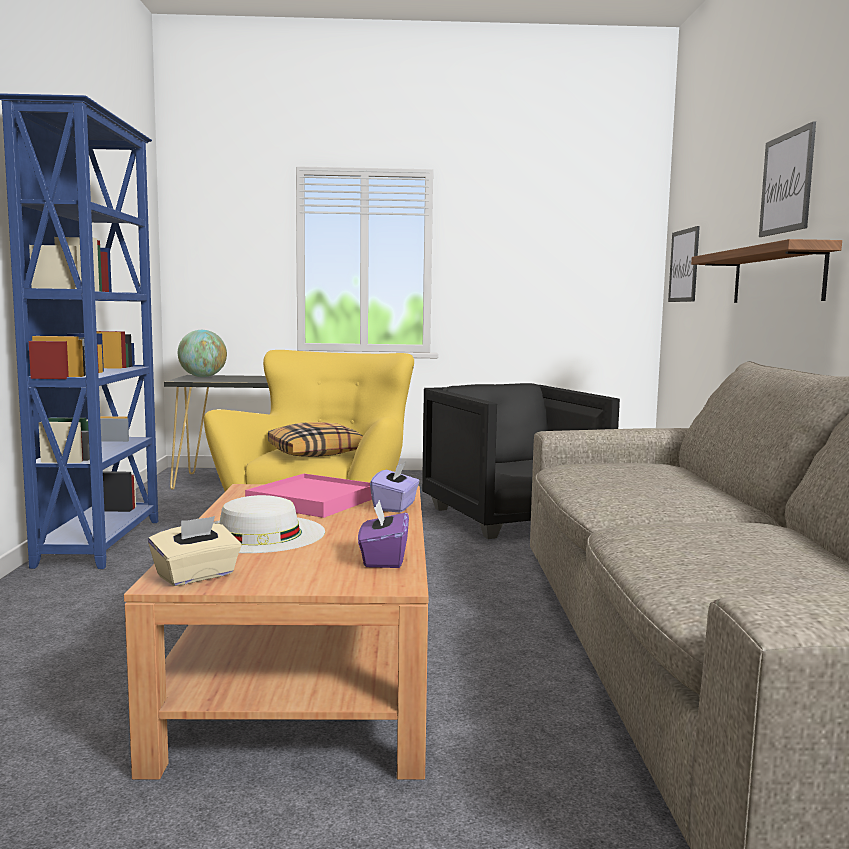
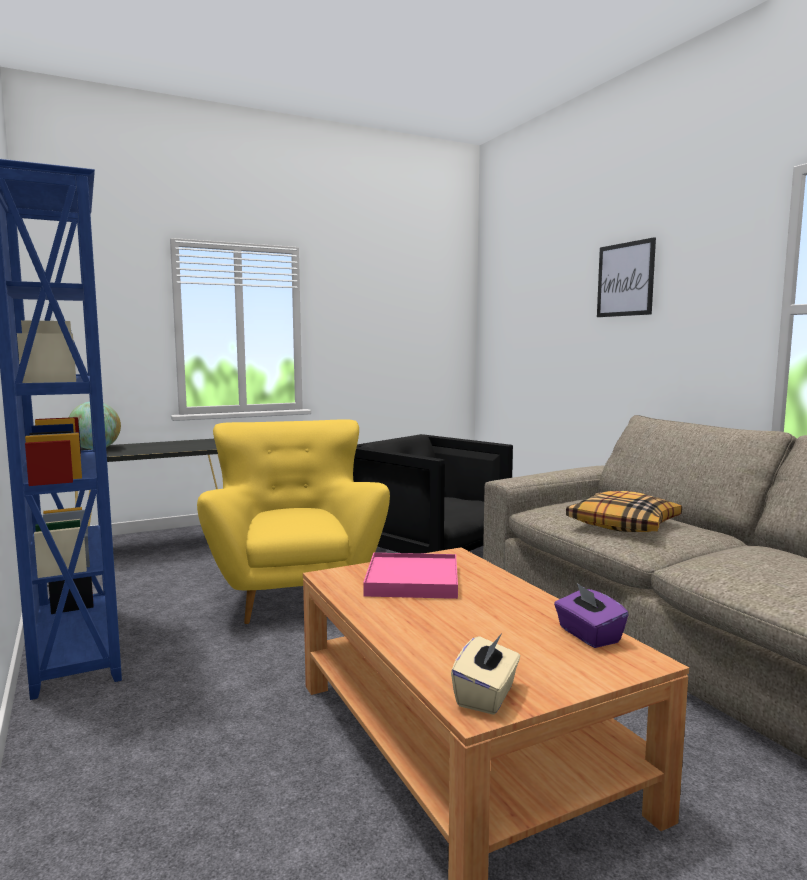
camera: 25 degrees left, 0 degrees up
(259, 534) = (441, 630): white hat -> none
(316, 452) = (300, 521): pillow -> pillow (623, 524)
(395, 506) = (488, 574): purple tissue box -> none
(684, 265) = (503, 332): picture -> none
(777, 276) = (619, 347): shelf -> none

